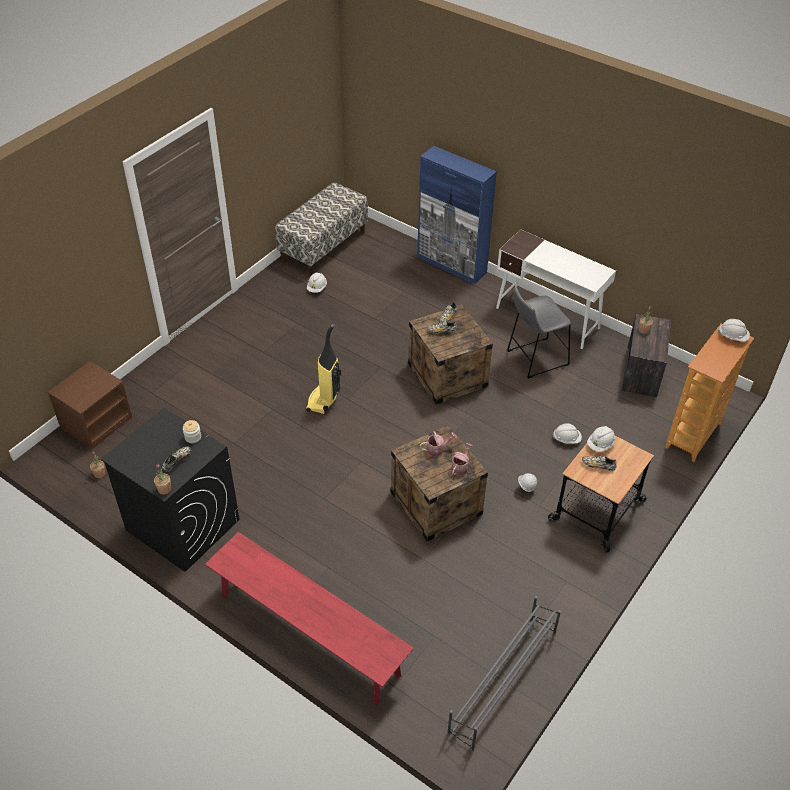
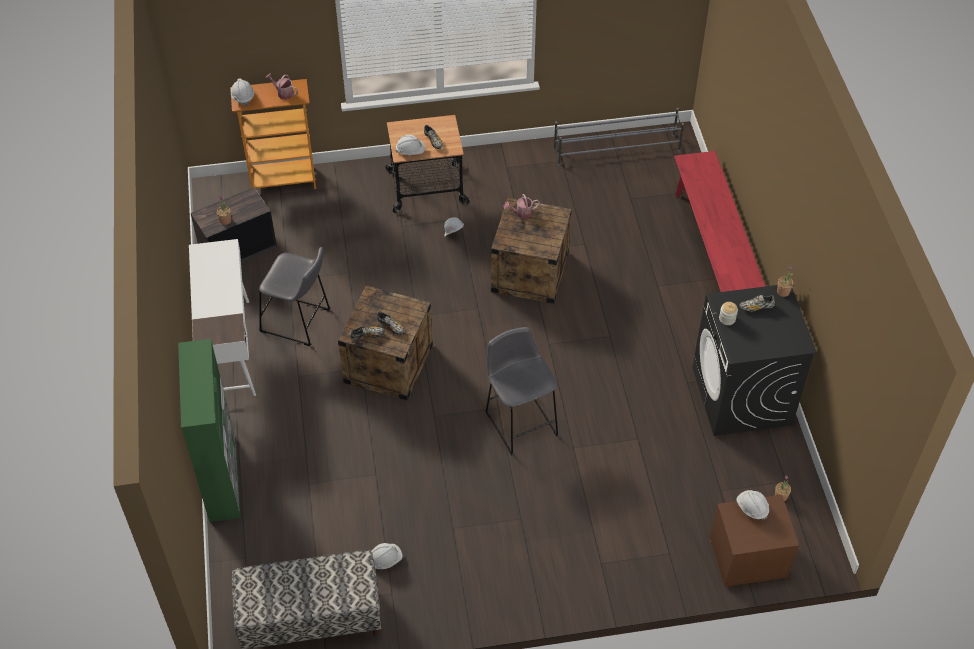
camera: 135 degrees left, 5 degrees up
(324, 400) = (520, 420): vacuum cleaner -> grey stool
(437, 449) = (522, 236): watering can -> watering can (283, 93)
(452, 265) = (222, 478): blue cabinet -> green cabinet
(566, 439) = (373, 244): white hard hat -> white hard hat (752, 508)

